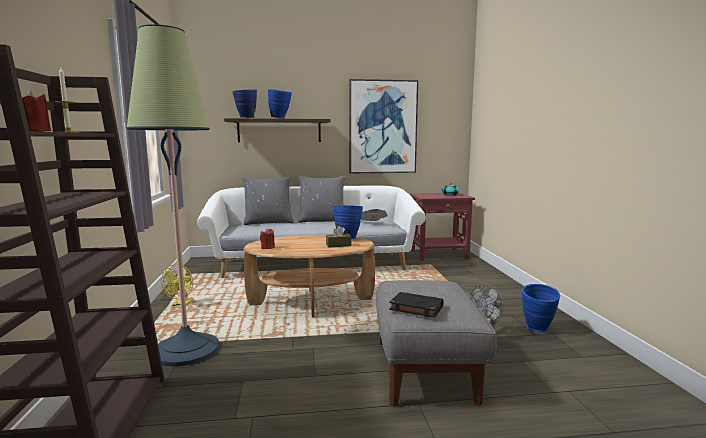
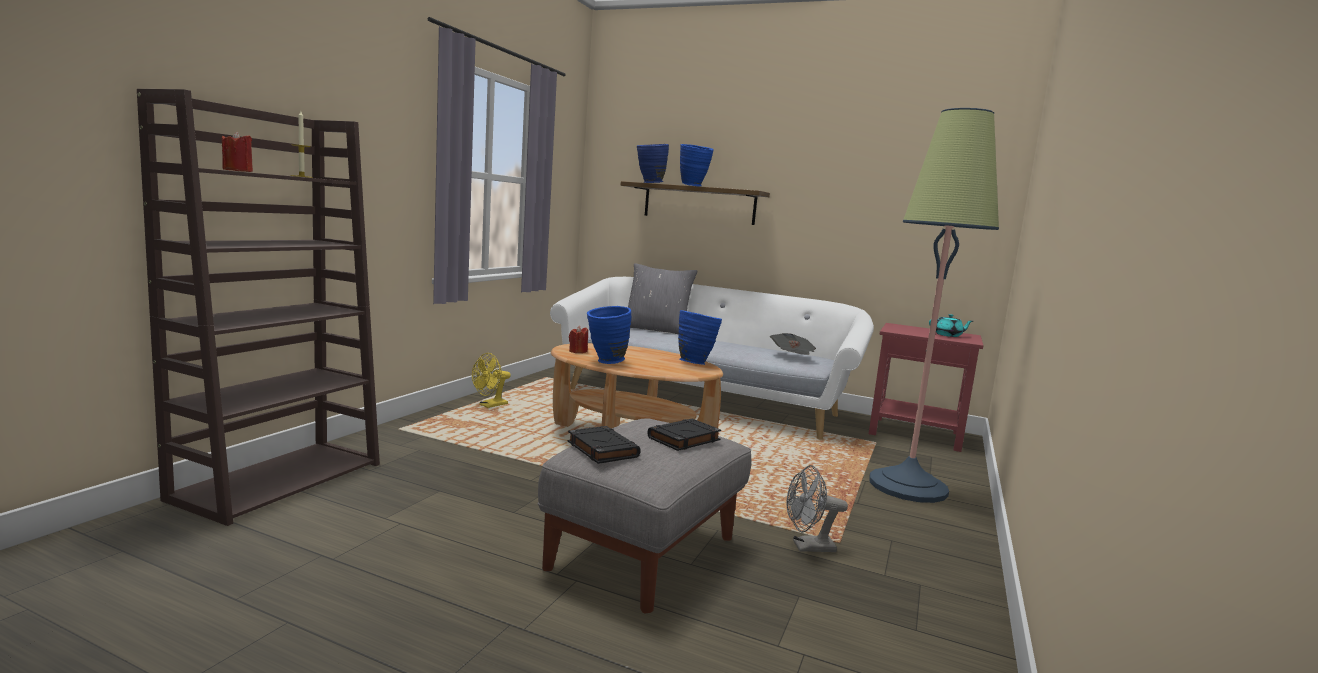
camera: 30 degrees right, 0 degrees up
(186, 350) = (433, 446): floor lamp -> floor lamp (907, 486)
(322, 221) = (728, 341): grey pillow -> none
(338, 245) = (665, 367): brown tissue box -> none
(382, 127) = (854, 210): picture -> none
(437, 287) = (683, 439): none -> black book
(538, 330) = (901, 572): blue vase -> blue vase (605, 362)

